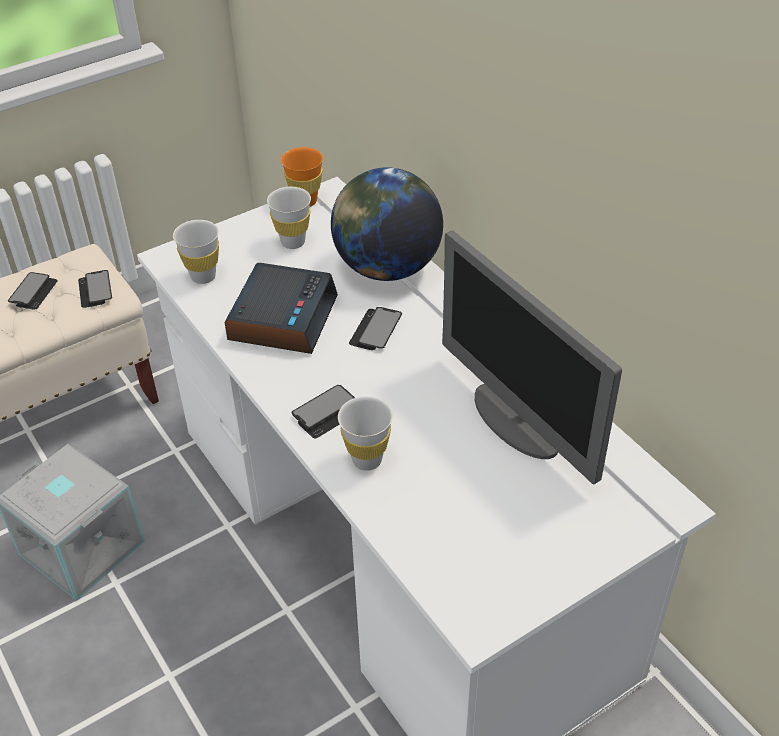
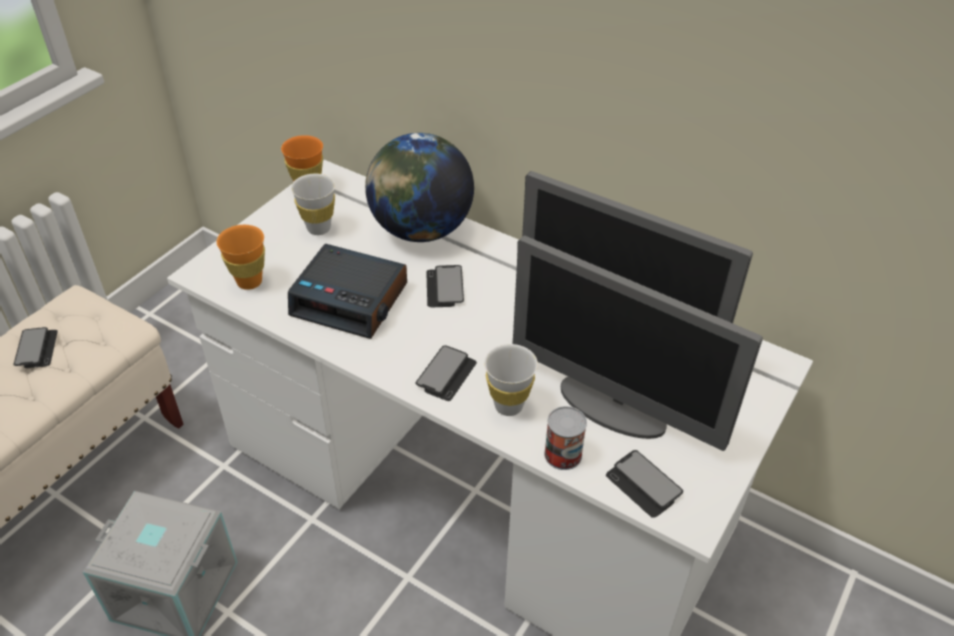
camera: 25 degrees left, 0 degrees up
(95, 290) = (105, 329): phone -> phone (643, 485)
(203, 276) = (249, 281): white cup -> orange cup
(282, 318) = (351, 299): alarm clock -> alarm clock turned 120 degrees clockwise
(390, 522) = (563, 454): none -> can
(467, 494) = (613, 408): none -> monitor

